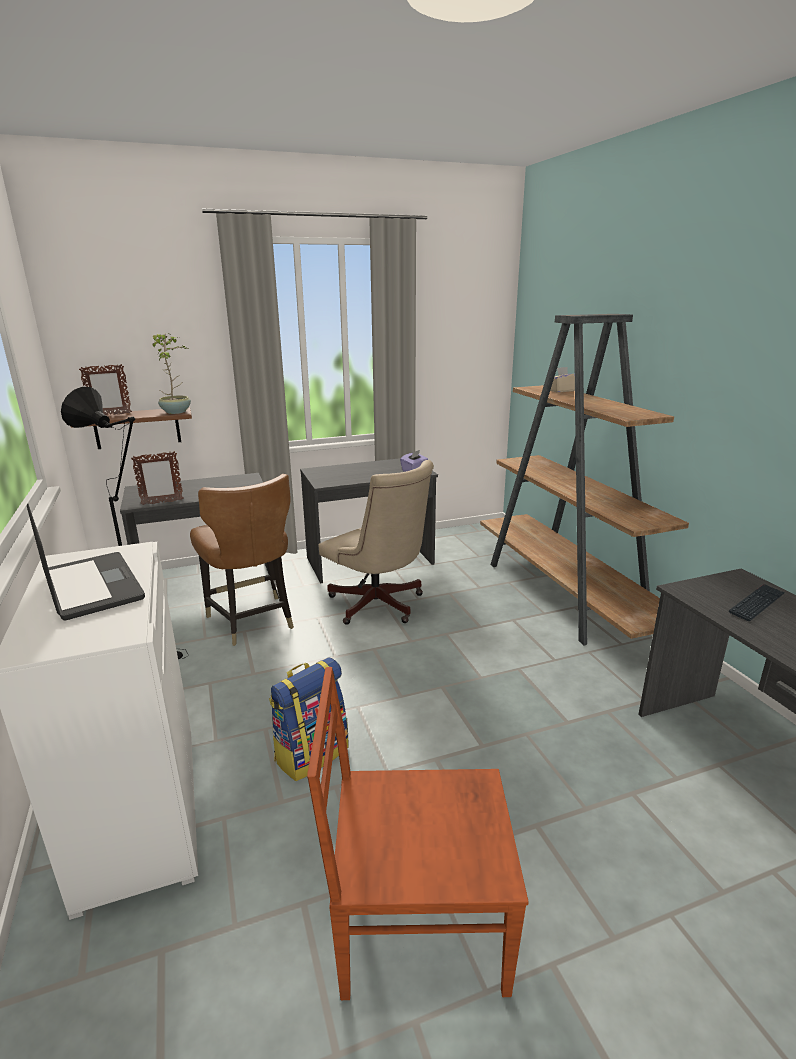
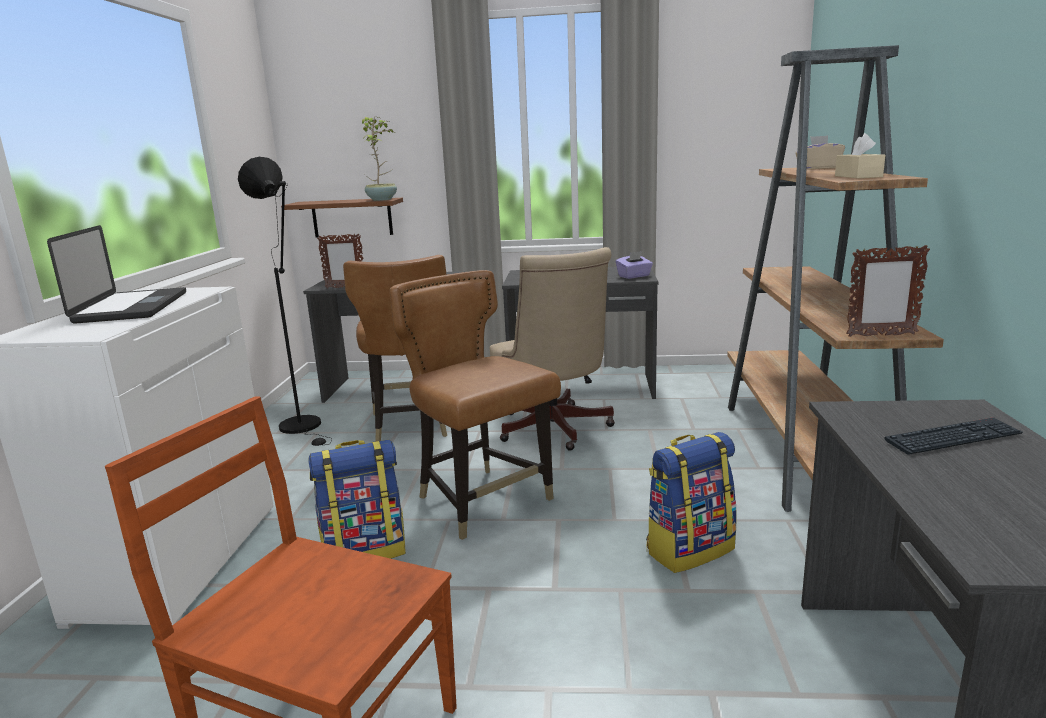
camera: 25 degrees right, 5 degrees down
(111, 415) = (323, 201): picture frame -> picture frame (880, 335)
(372, 683) = (482, 500): none -> brown chair
(546, 689) = (689, 549): none -> backpack
(623, 411) = (858, 176): none -> beige tissue box

